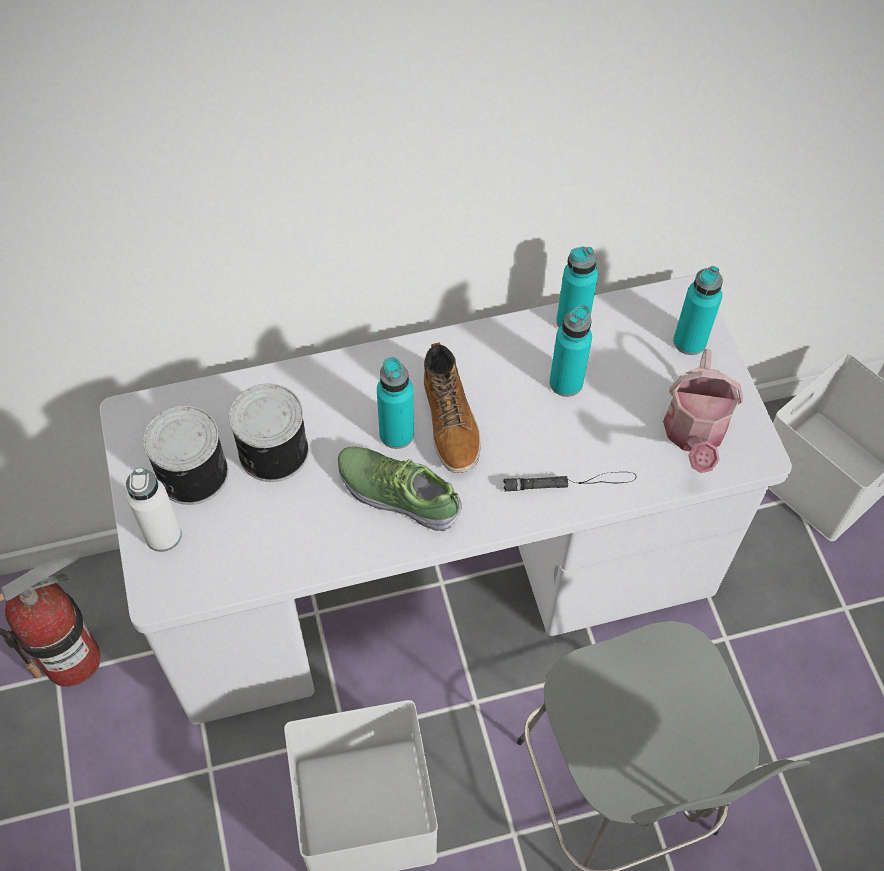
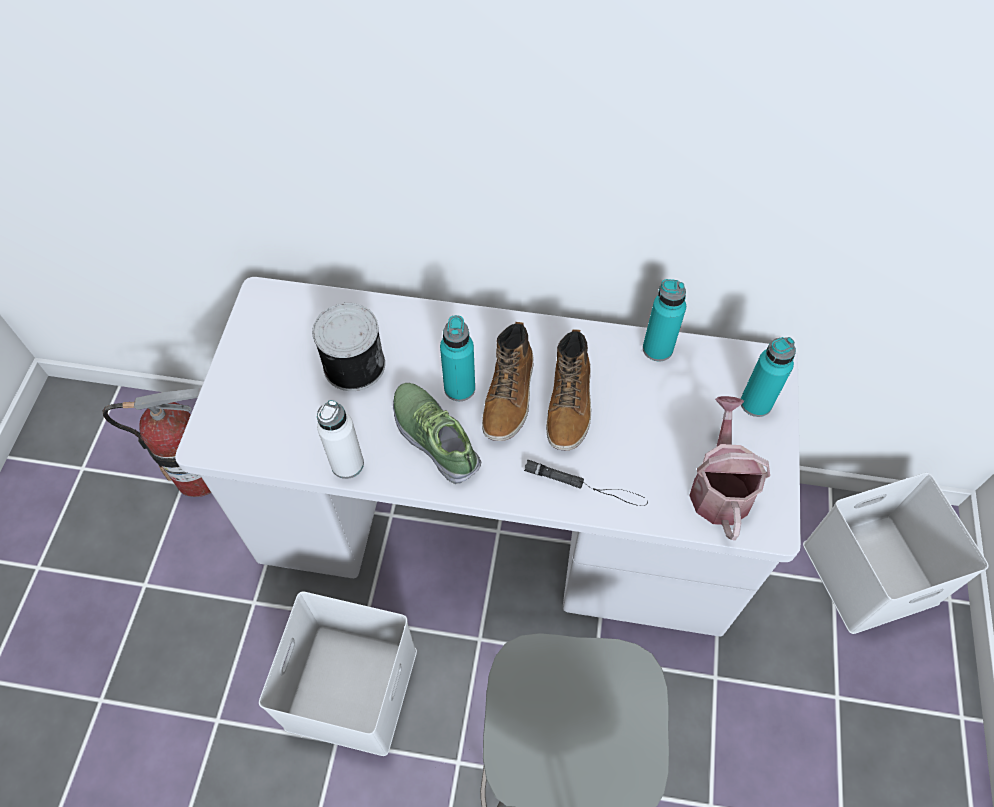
camera: 25 degrees right, 0 degrees up
(163, 535) = (235, 399): white bottle -> white bottle (347, 464)
(190, 474) = (281, 358): can -> none
(514, 408) = (569, 404): none -> boot
(566, 382) = (625, 398): turquoise bottle -> none
(694, 435) = (719, 487): watering can -> watering can turned 150 degrees clockwise

